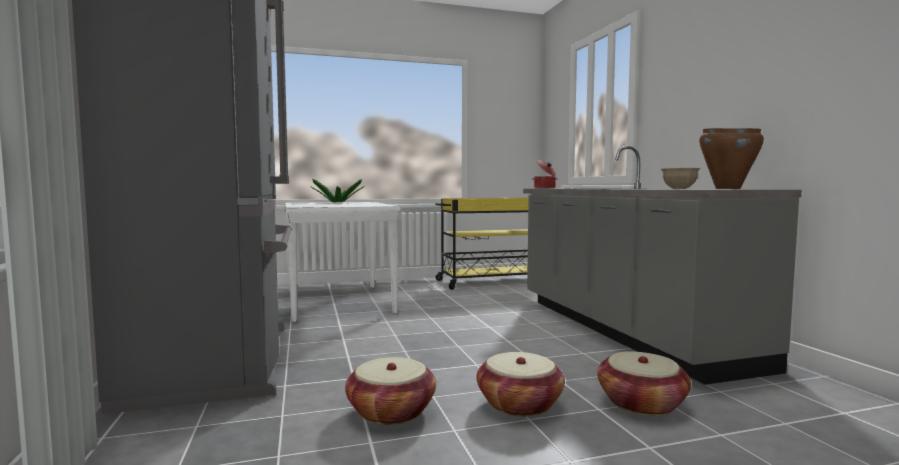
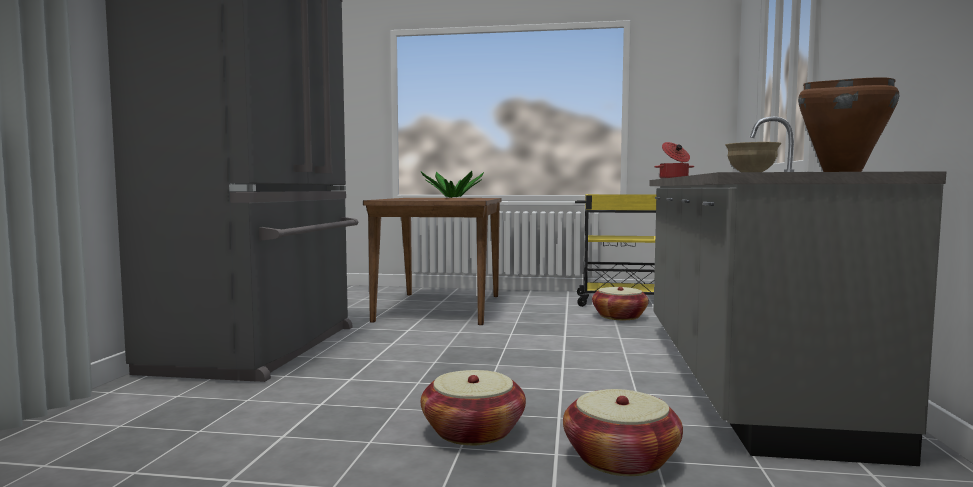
camera: 25 degrees right, 0 degrees up
(338, 301) = (440, 307): white dining table -> brown dining table
(391, 411) = (338, 414): basket -> basket (619, 317)

